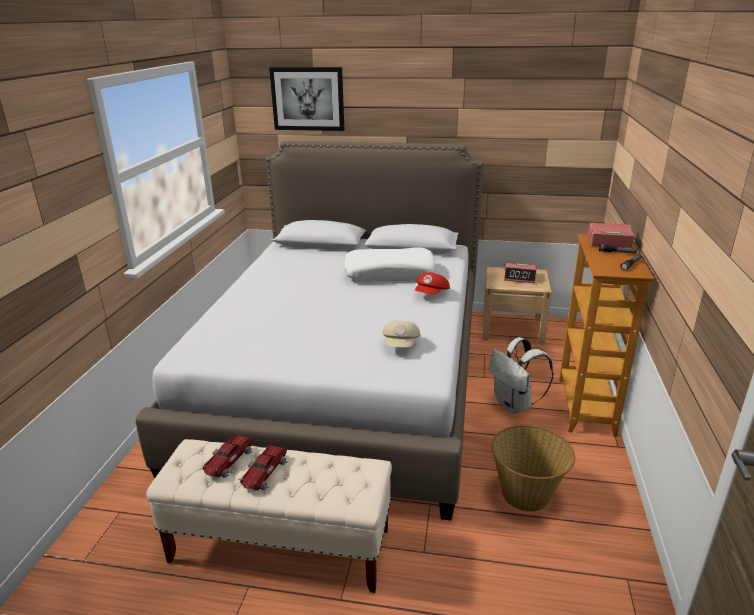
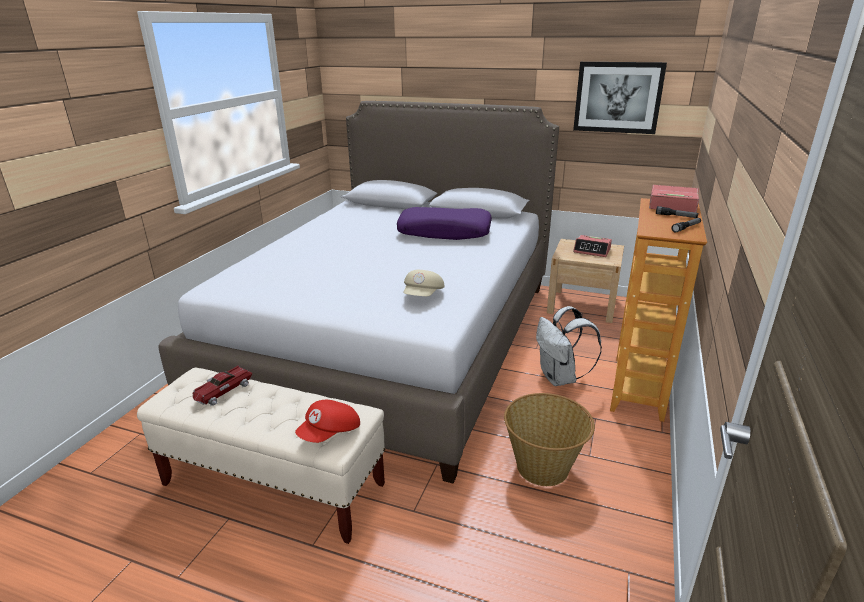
camera: 10 degrees right, 0 degrees up
(264, 473) = (251, 406): toy car -> none
(308, 99) = (388, 58): picture -> picture (618, 97)
(389, 273) = (444, 232): white pillow -> purple pillow
(431, 294) = (478, 253): red cap -> red cap (330, 433)

